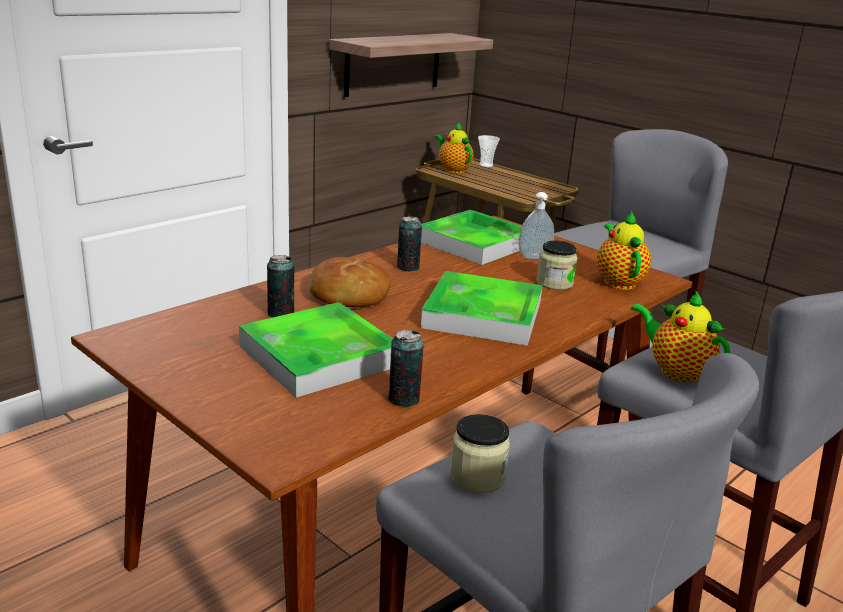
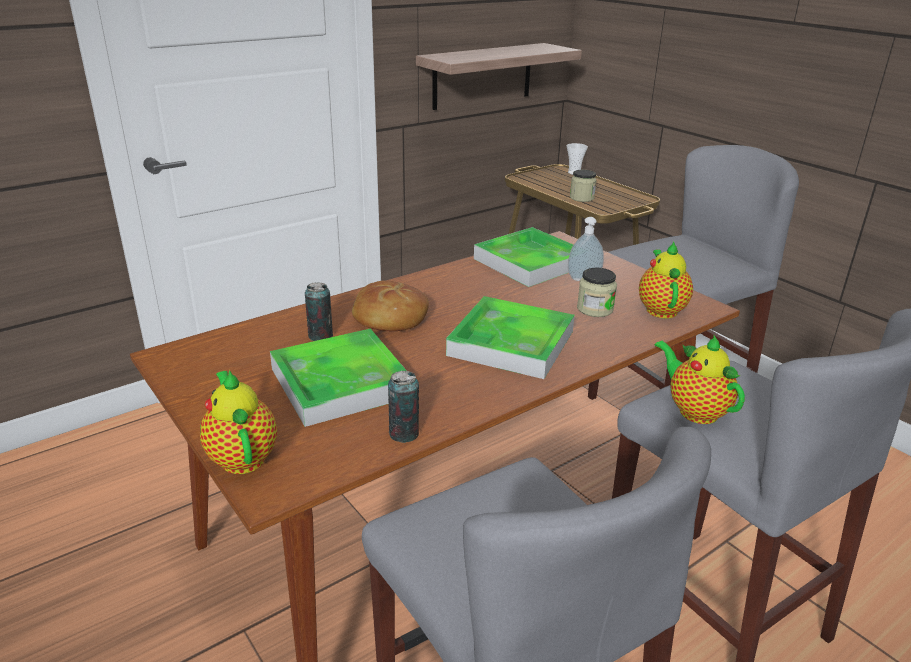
camera: 10 degrees right, 5 degrees up
(408, 268) = (456, 288): can -> none
(453, 170) = (540, 177): teapot -> teapot (242, 456)
(477, 477) = (456, 519): jar -> jar (581, 198)

